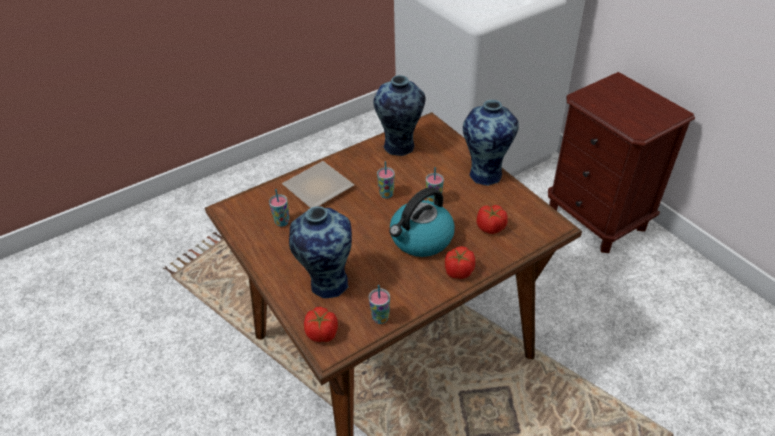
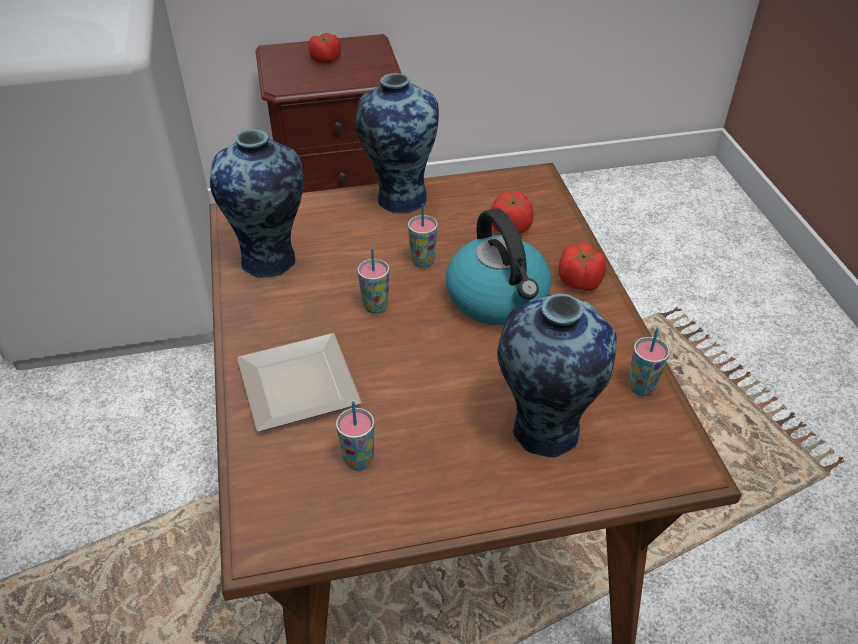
camera: 70 degrees left, 0 degrees up
(322, 333) = (651, 465): tomato -> tomato (326, 60)

